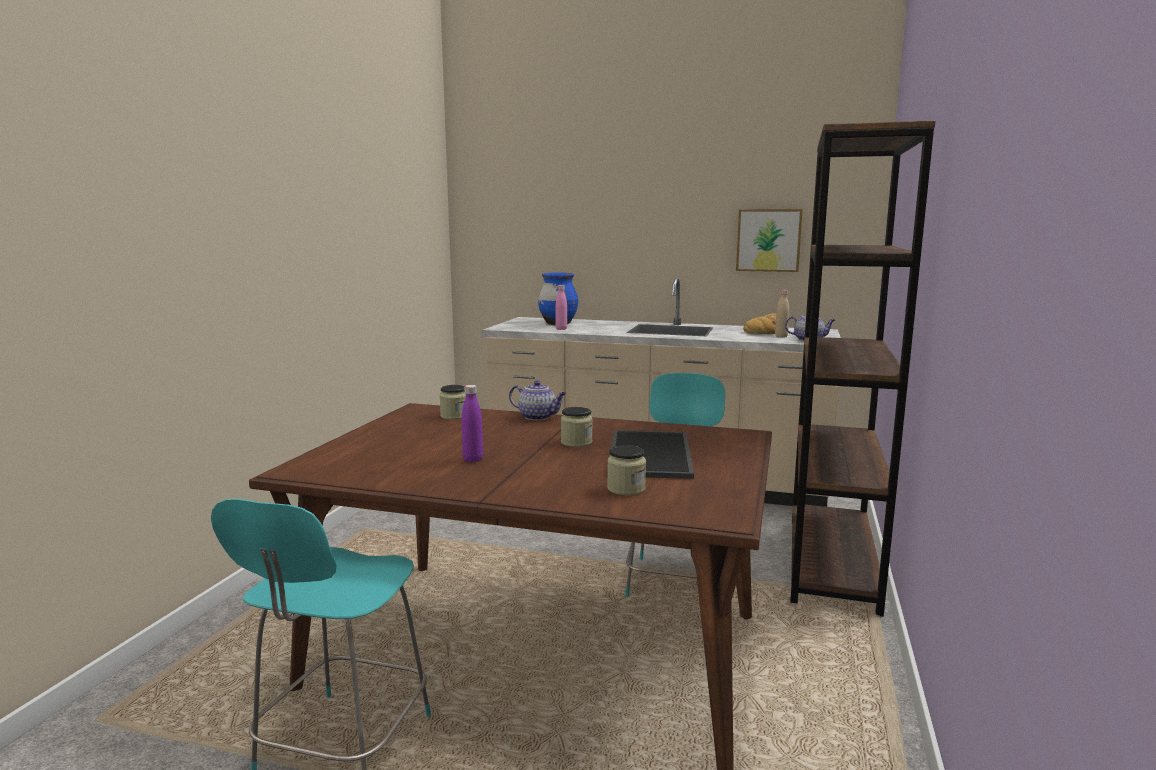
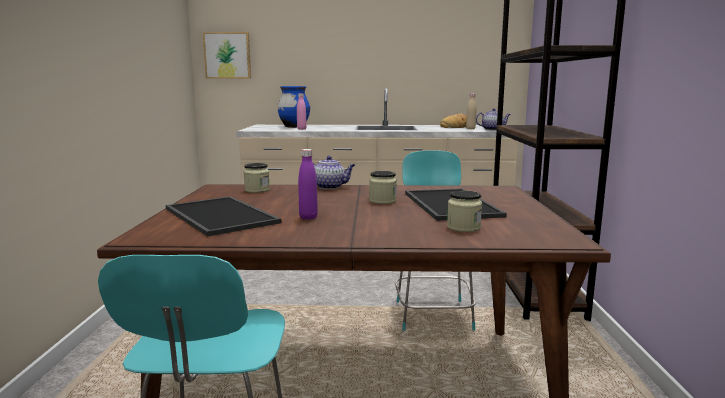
camera: 15 degrees left, 0 degrees up
(390, 449) = (223, 215): none -> tray
(768, 240) = (449, 60): picture -> picture (228, 55)

